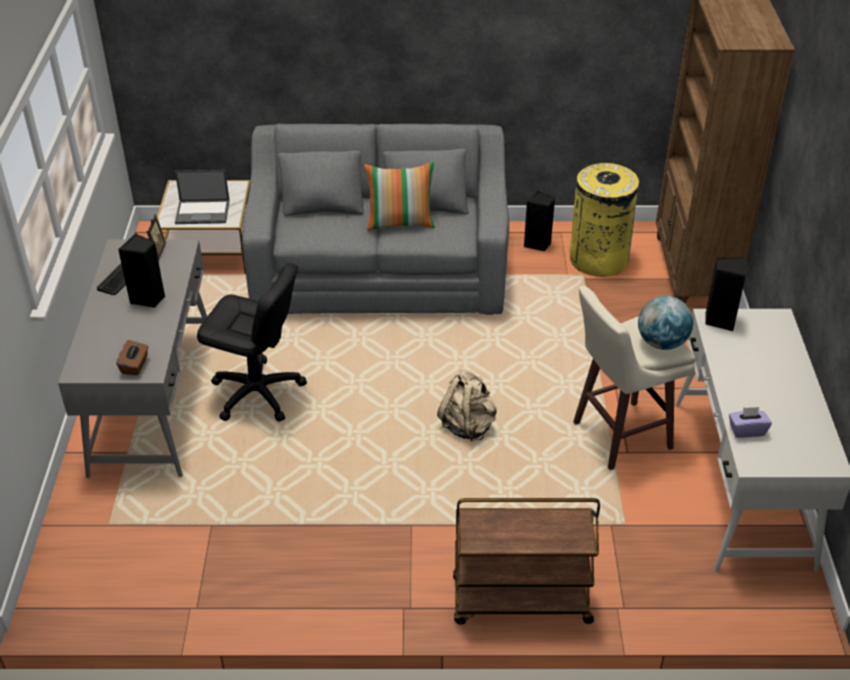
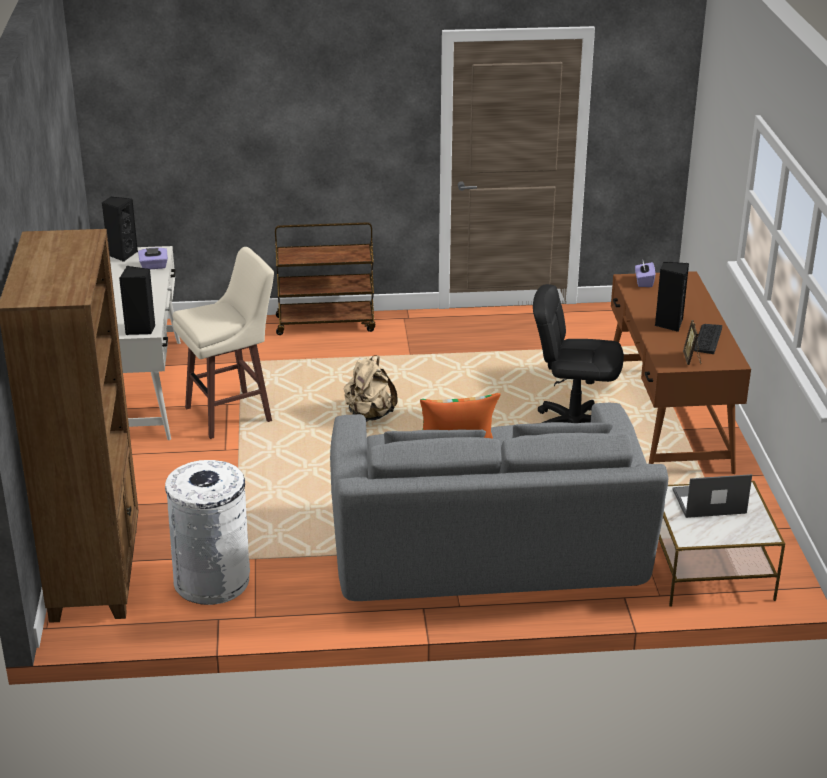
camera: 175 degrees right, 10 degrees down
(135, 366) = (643, 282): brown tissue box -> purple tissue box
(154, 400) = (667, 420): grey desk -> brown desk
(537, 244) = (288, 597): black speaker -> black speaker (122, 254)
(598, 259) = (212, 581): yellow trash can -> white trash can
(661, 343) = (200, 313): globe -> none

